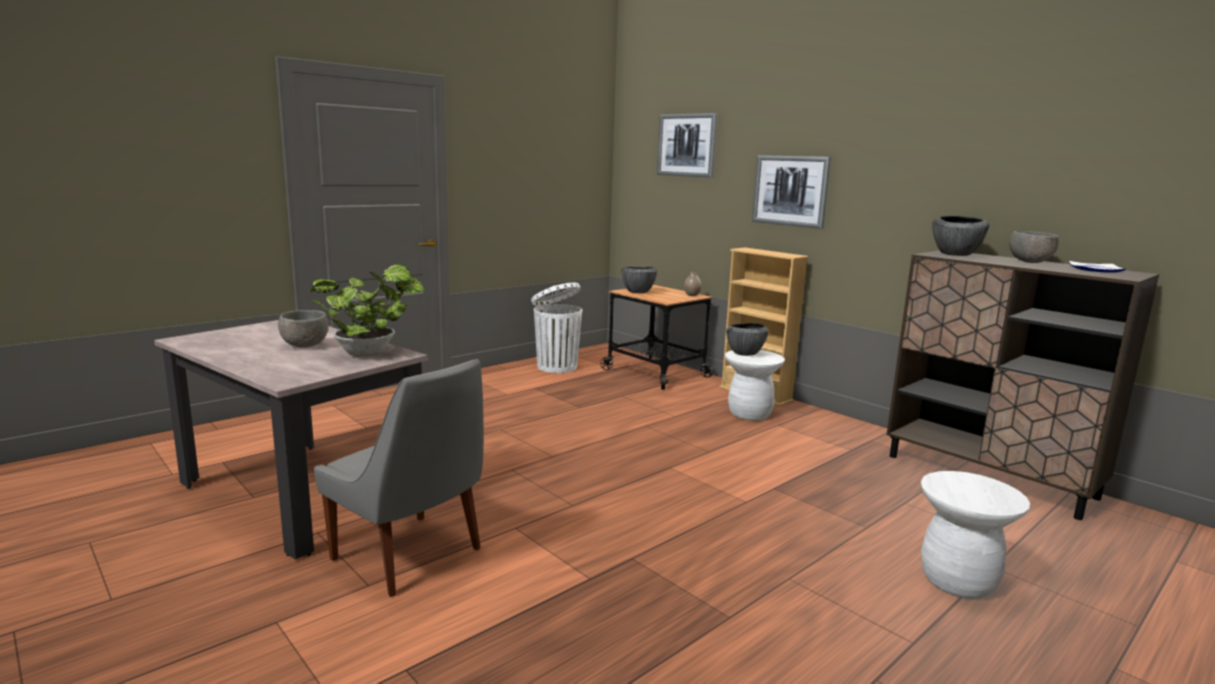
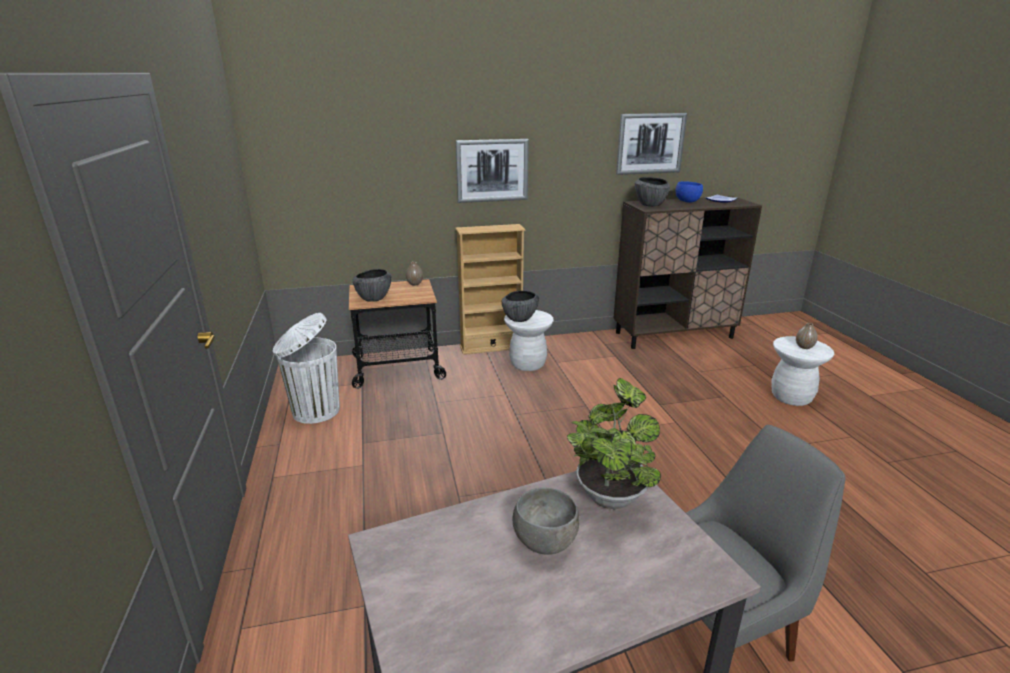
camera: 60 degrees left, 10 degrees up
(686, 145) = (361, 133): picture -> picture (650, 143)
(975, 491) = (804, 347): none -> vase
(1029, 262) = (687, 202): grey bowl -> blue bowl

